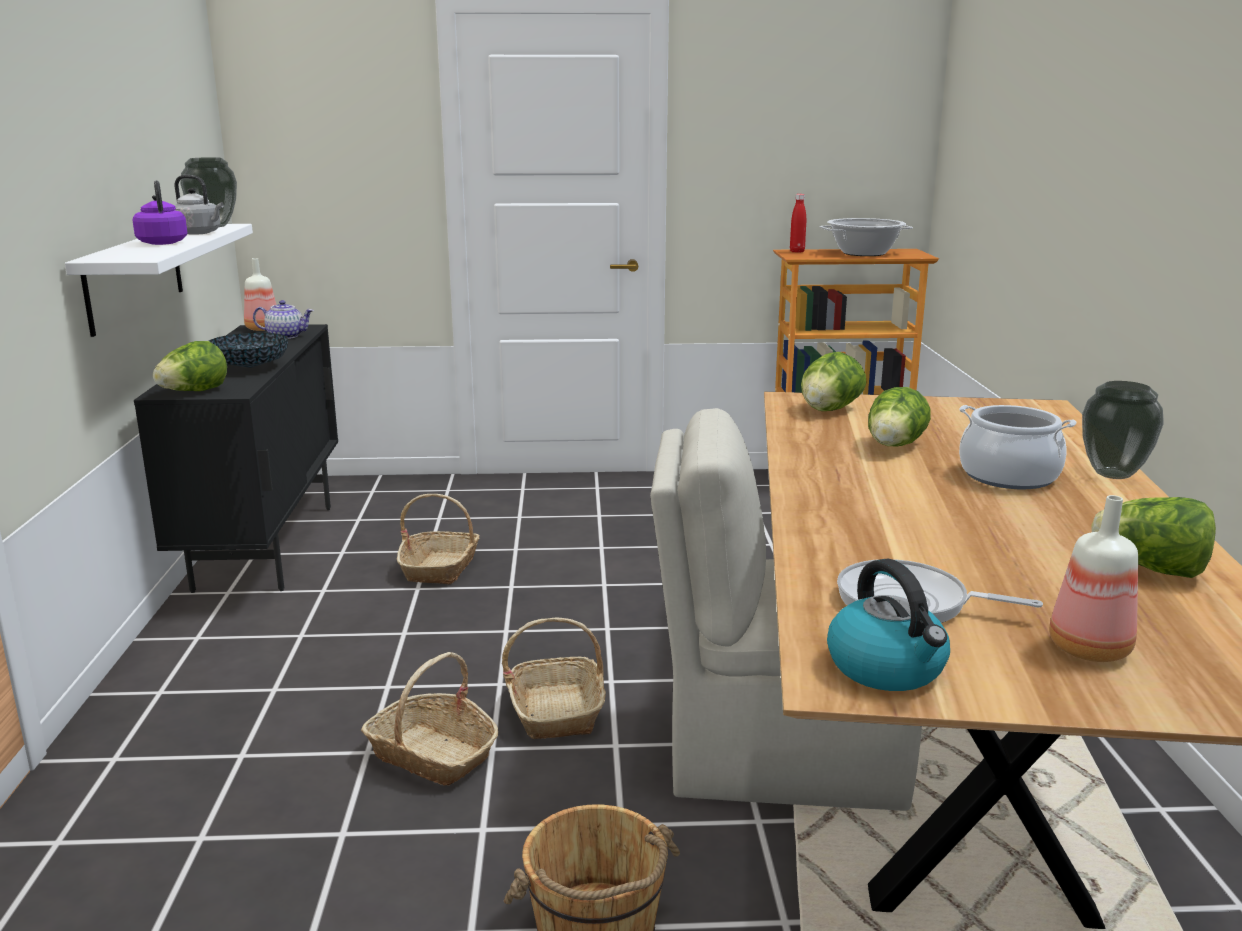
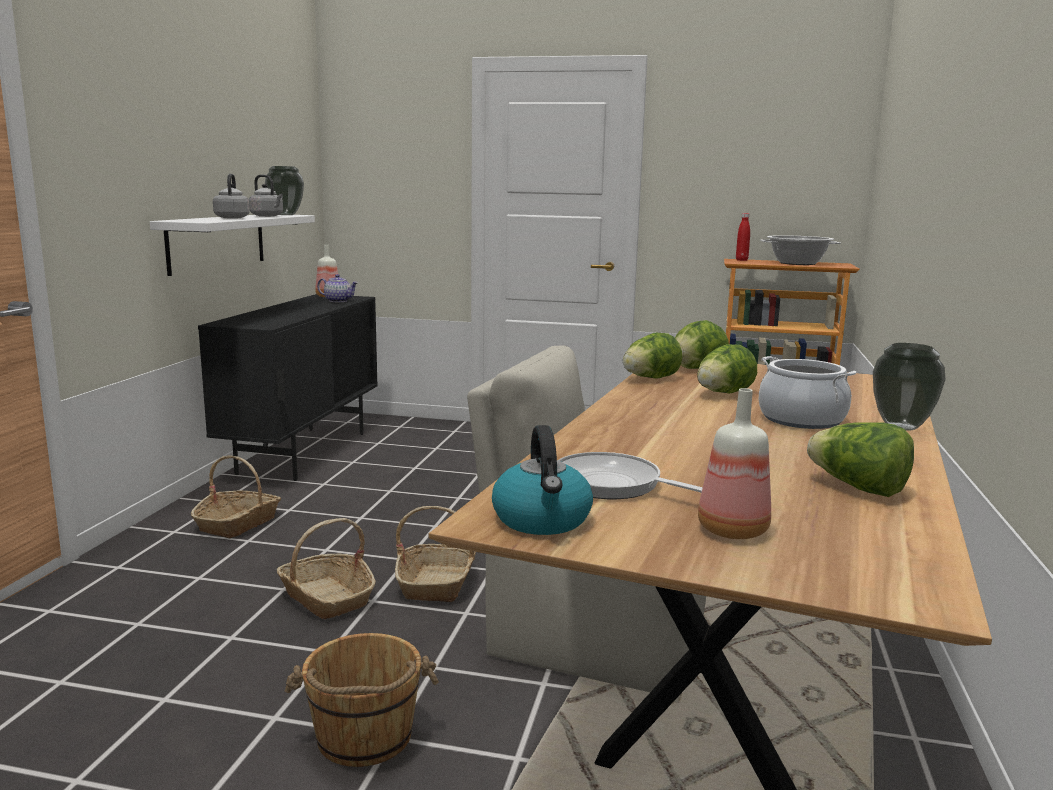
camera: 15 degrees right, 5 degrees down
(162, 242) = (232, 217): purple kettle -> grey kettle
(194, 392) = (240, 324): lettuce -> lettuce (650, 379)
(250, 367) = (293, 315): bowl -> none
(440, 568) = (415, 479): basket -> basket (238, 523)

